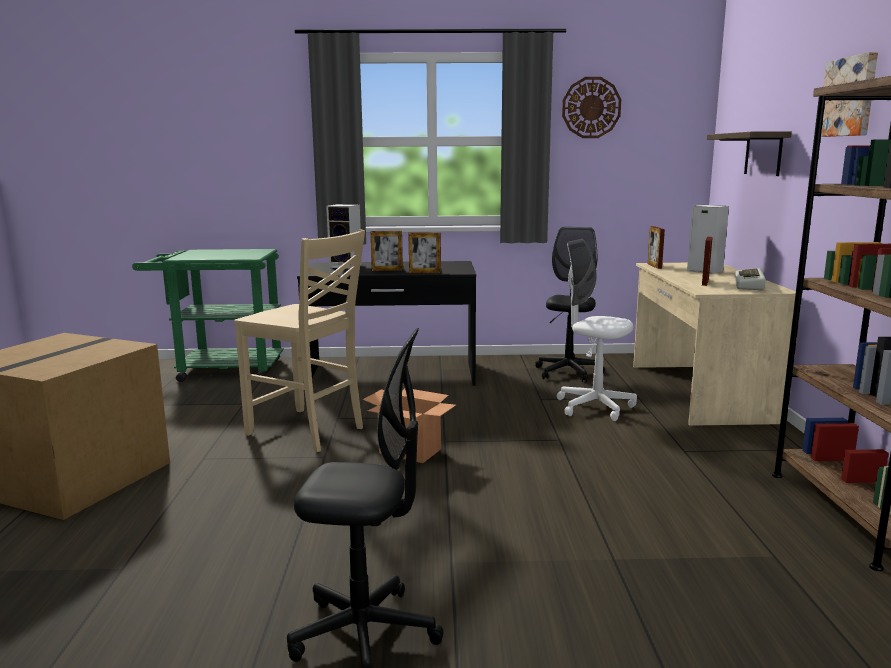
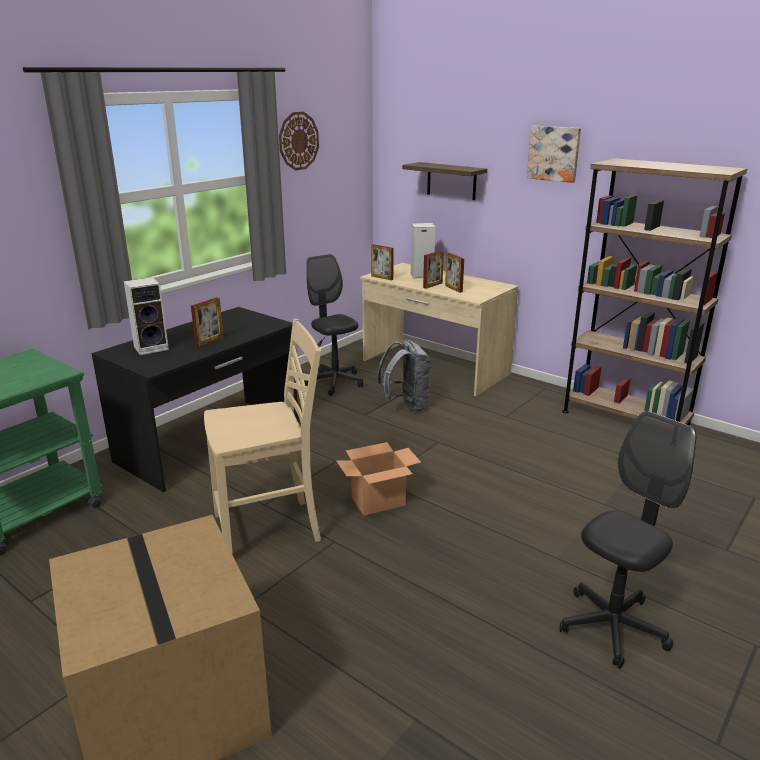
camera: 50 degrees left, 10 degrees up
(425, 272) = (252, 334): picture frame -> picture frame (432, 285)
(594, 407) = (406, 405): white office chair -> grey backpack
(750, 284) = (479, 284): keyboard -> none

